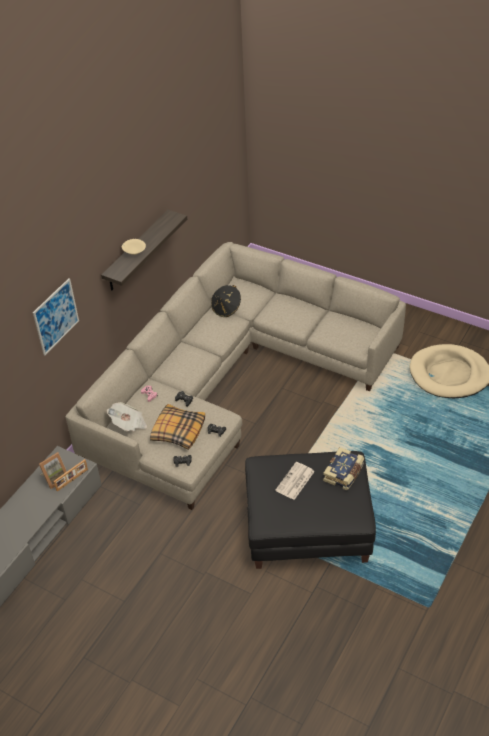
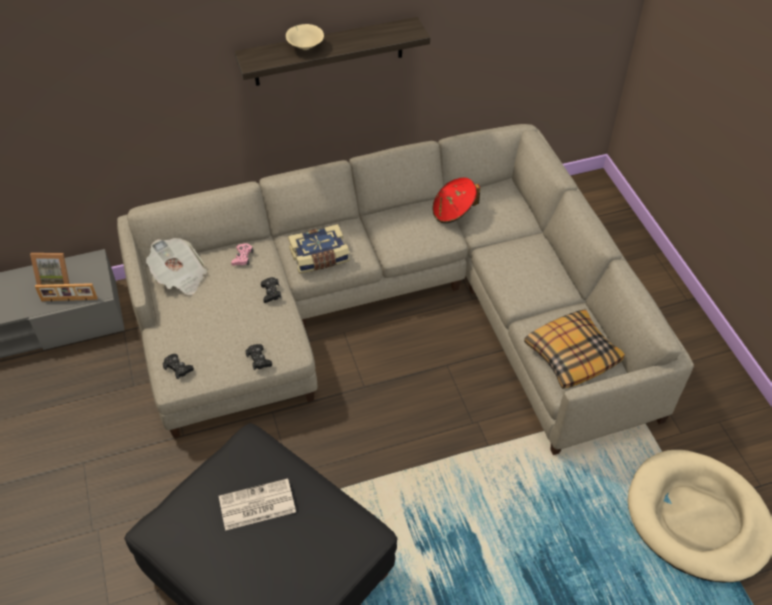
camera: 40 degrees right, 5 degrees up
(56, 316) = (117, 69): picture -> none
(178, 431) = (218, 325): pillow -> pillow (572, 354)
(226, 308) = (453, 212): black hat -> red hat
(344, 473) = (329, 549): book -> book (319, 257)

